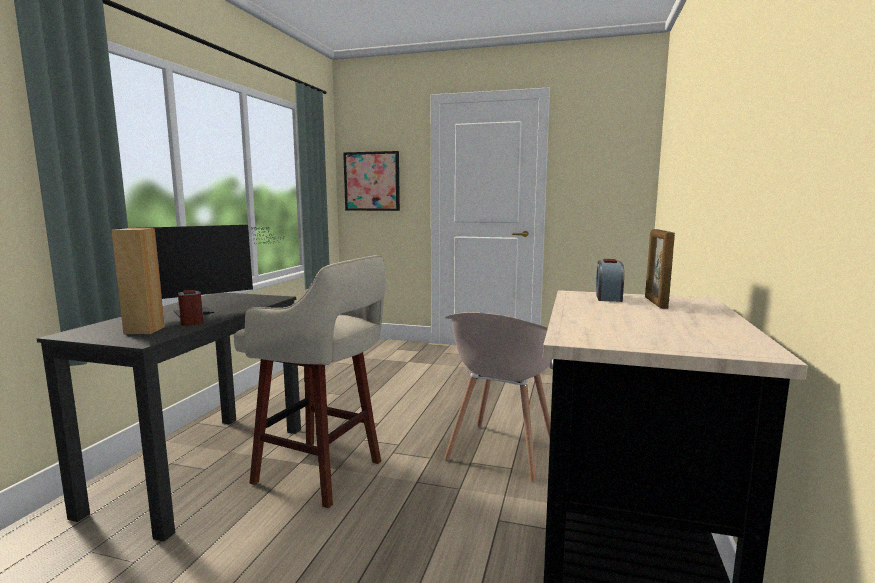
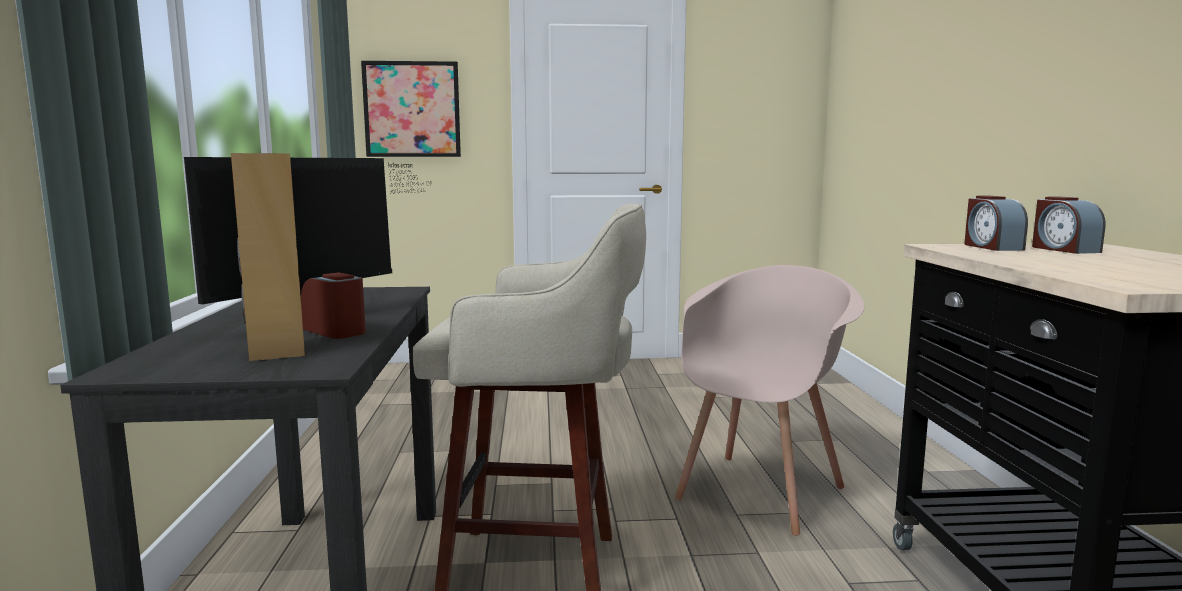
camera: 20 degrees left, 0 degrees up
(501, 451) = (761, 492): beige chair -> beige chair turned 150 degrees counterclockwise
(655, 303) = (1063, 249): picture frame -> alarm clock

